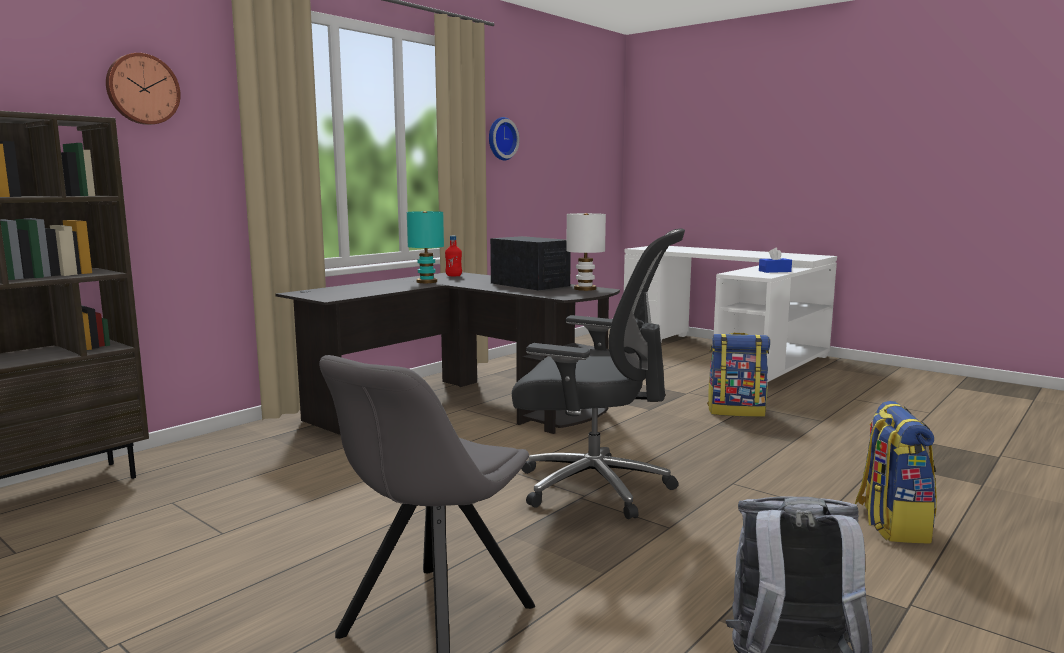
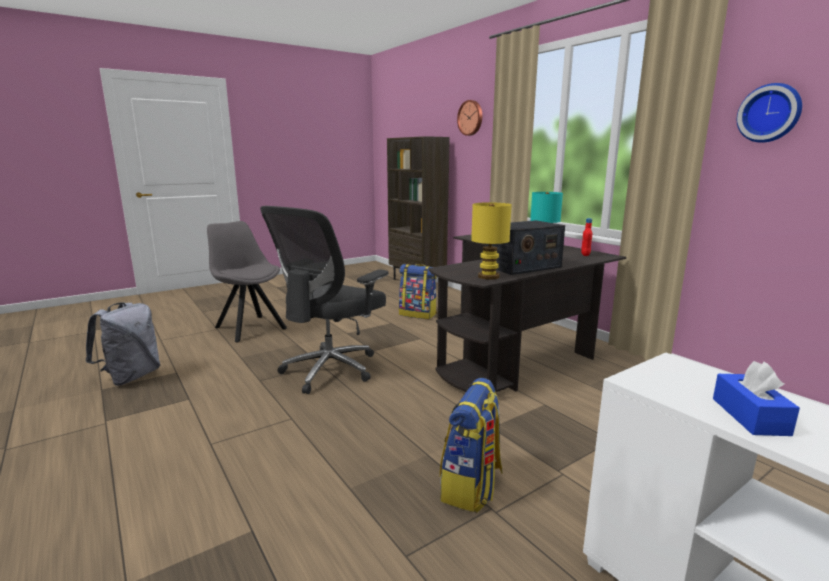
camera: 105 degrees right, 5 degrees up
(585, 289) = (488, 276): white table lamp -> yellow table lamp
(891, 524) = (162, 462): backpack -> backpack (418, 314)

